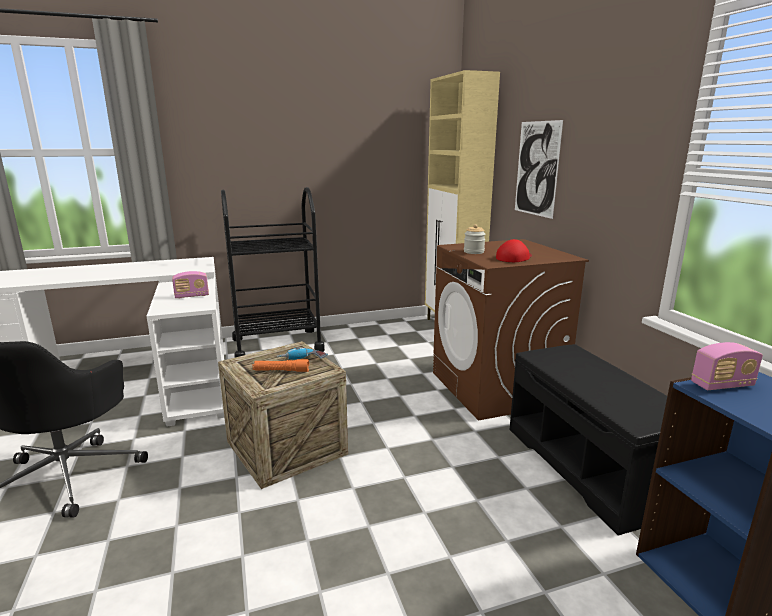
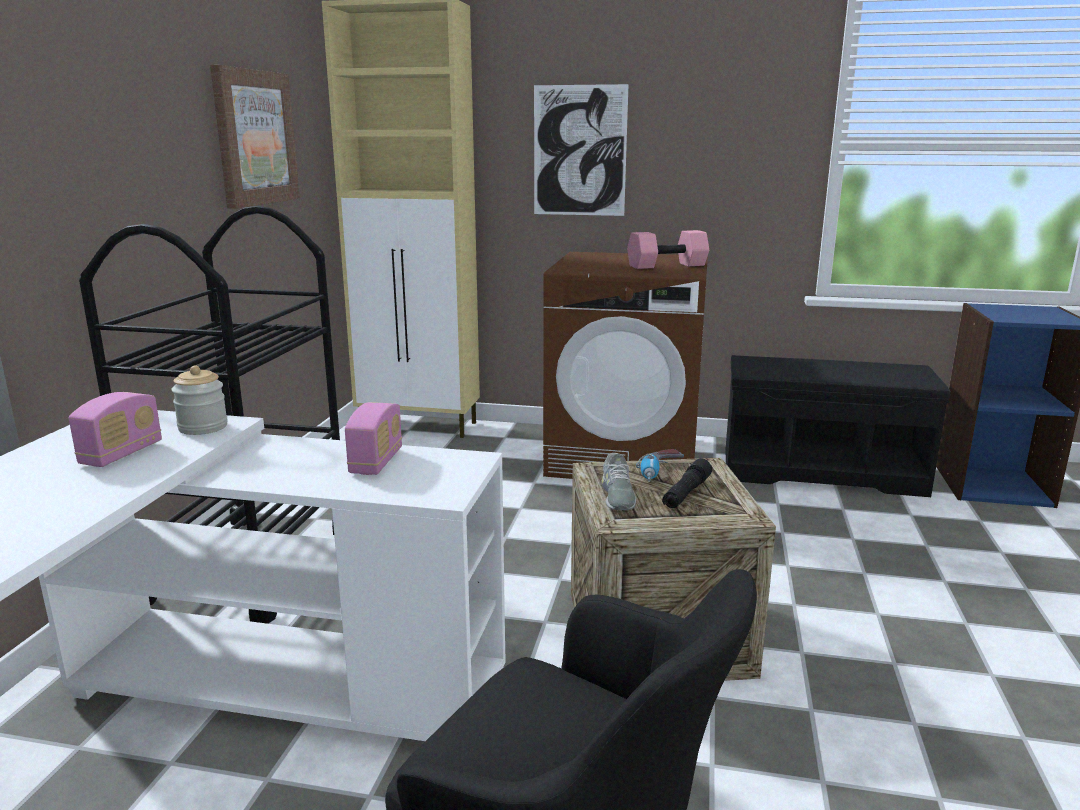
camera: 60 degrees left, 0 degrees up
(265, 357) = (617, 495): none -> grey shoe
(281, 371) = (686, 493): orange flashlight -> black flashlight
(364, 154) = (254, 138): none -> picture
(473, 252) = (614, 270): jar -> jar (203, 427)
(514, 257) = (666, 266): red cap -> pink dumbbell
(722, 385) = (1002, 314): radio -> radio (122, 454)

